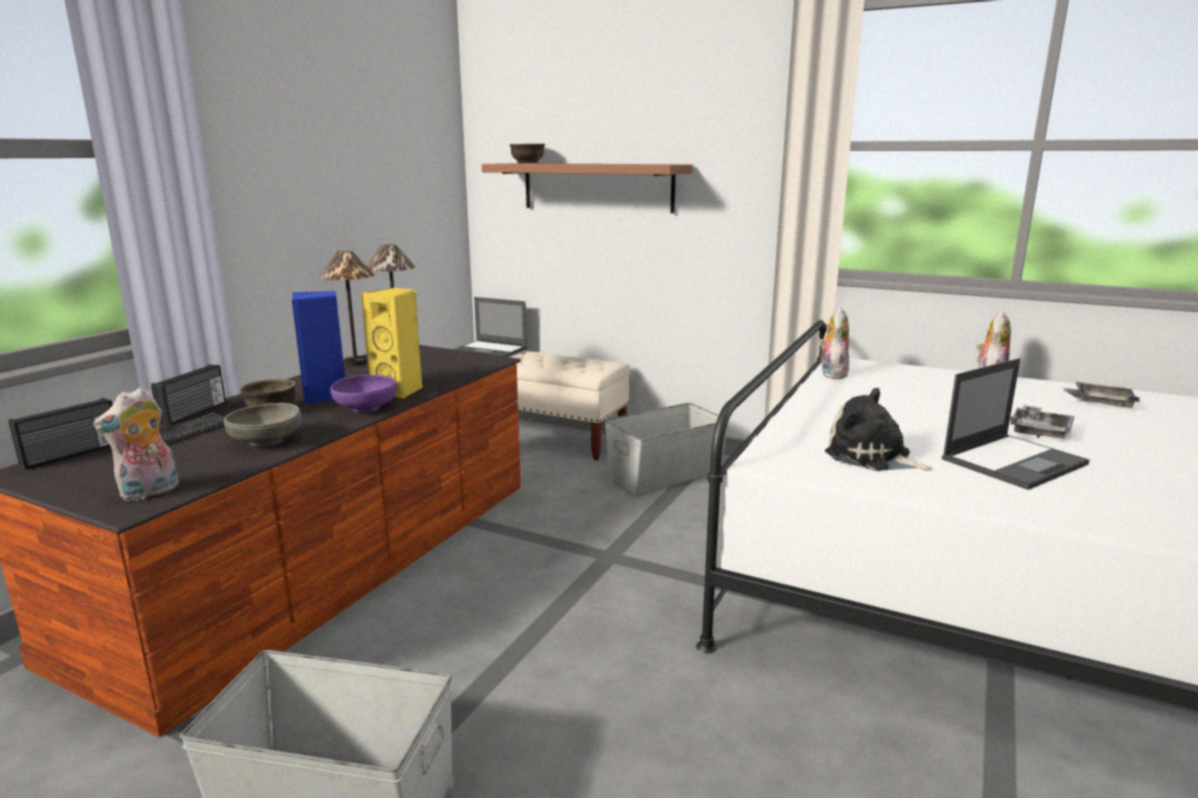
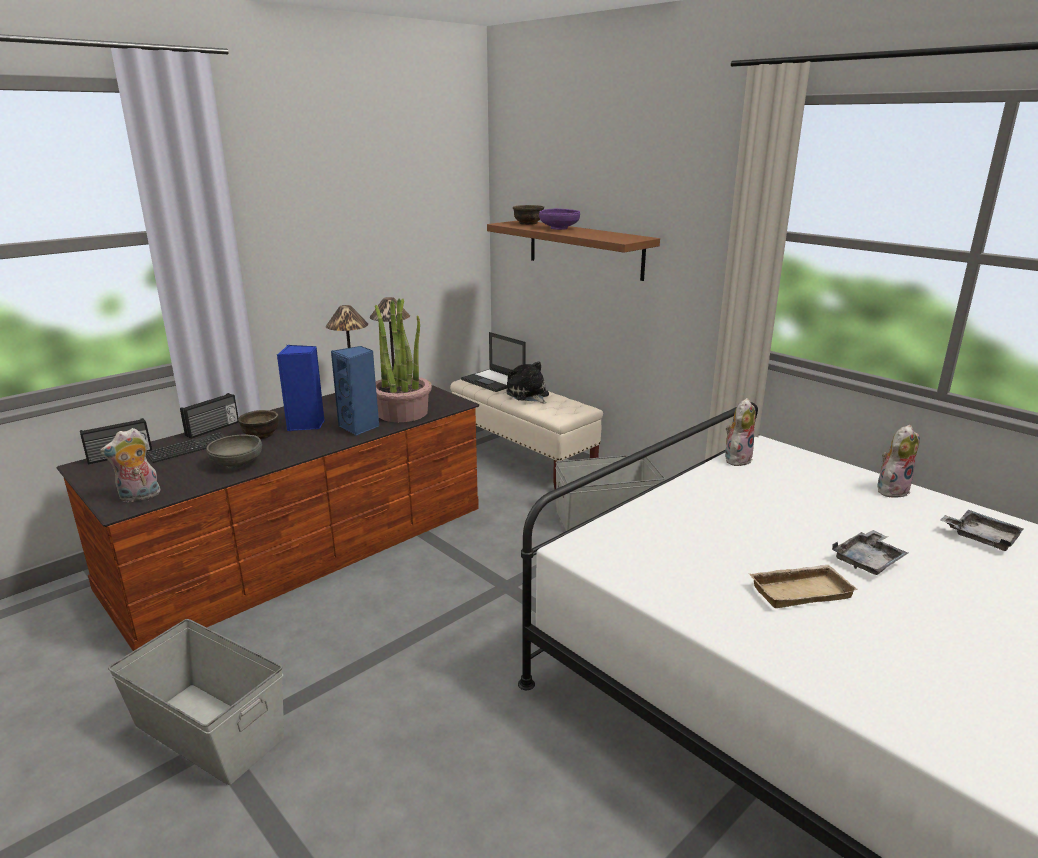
camera: 20 degrees right, 5 degrees up
(366, 408) = (324, 441): purple bowl -> purple bowl (559, 228)
(399, 391) = (360, 427): yellow speaker -> blue speaker
(438, 373) = (402, 412): none -> potted plant
(872, 457) = (670, 560): plush toy -> plush toy (528, 395)
(1014, 461) = (800, 590): laptop -> beige tray

